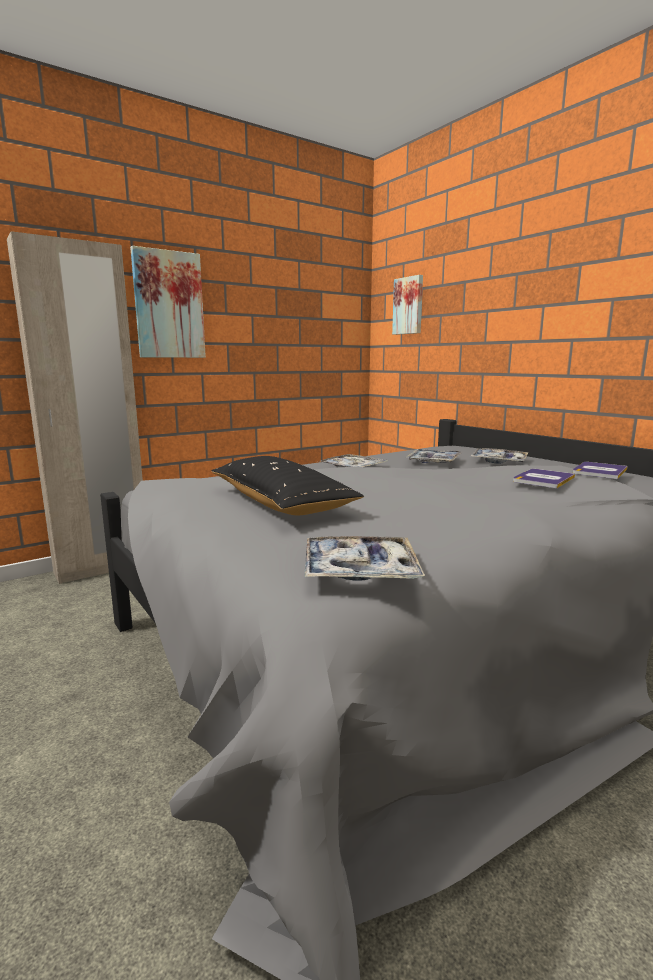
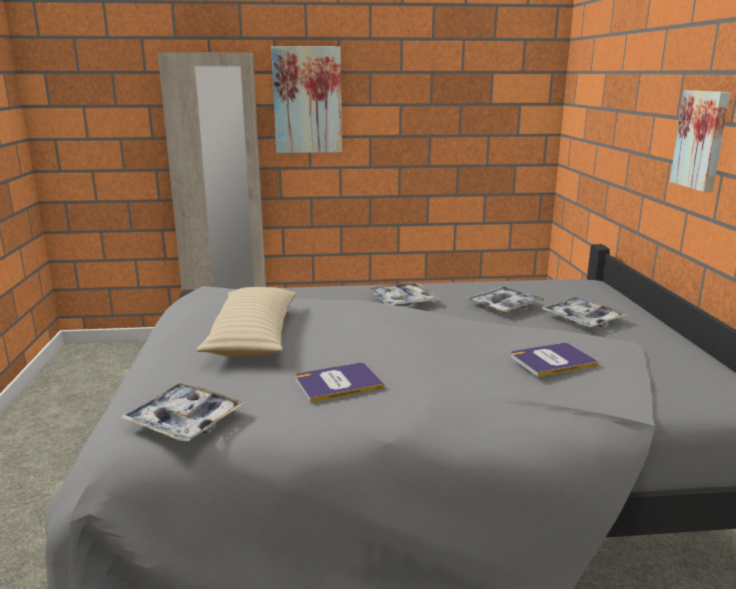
camera: 30 degrees right, 5 degrees up
(280, 502) = (253, 336): black pillow -> beige pillow
(409, 306) = (592, 92): picture -> picture (702, 140)
(599, 471) = (653, 363): book -> book (338, 383)

